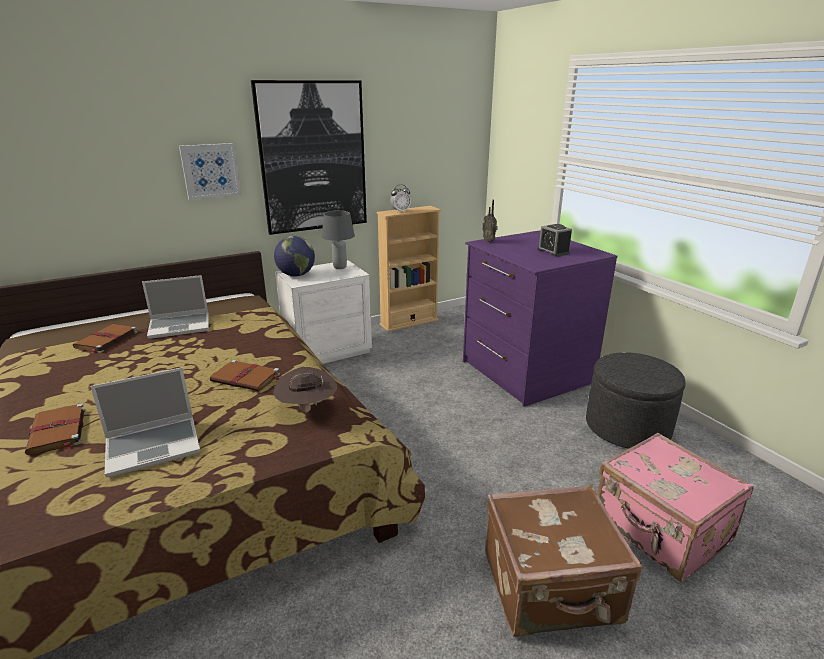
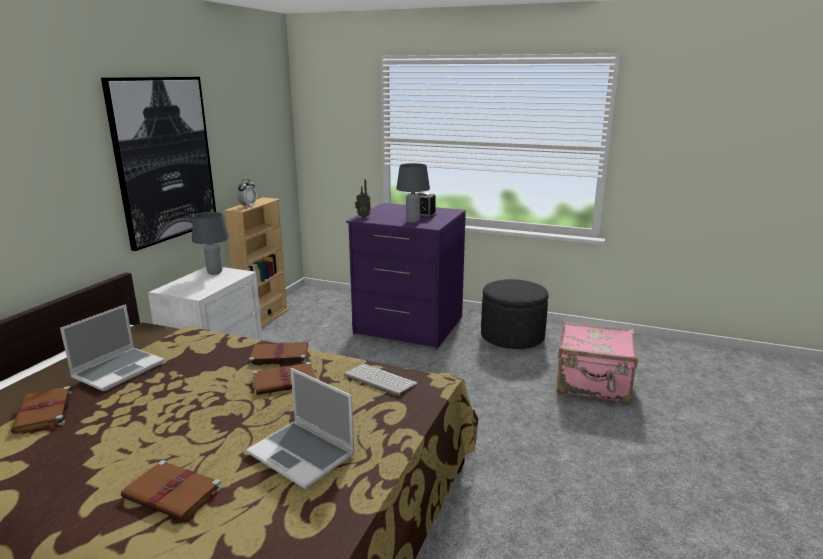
camera: 40 degrees left, 5 degrees down
(154, 446) = (303, 455): laptop -> laptop turned 105 degrees clockwise
(210, 171) = (68, 185): picture -> none
(278, 354) = (278, 355): none -> brown book
(296, 275) = (180, 289): globe -> none
(307, 409) = (378, 380): brown hat -> keyboard
(526, 256) = (412, 222): none -> grey table lamp
(551, 589) = (581, 440): brown suitcase -> none

